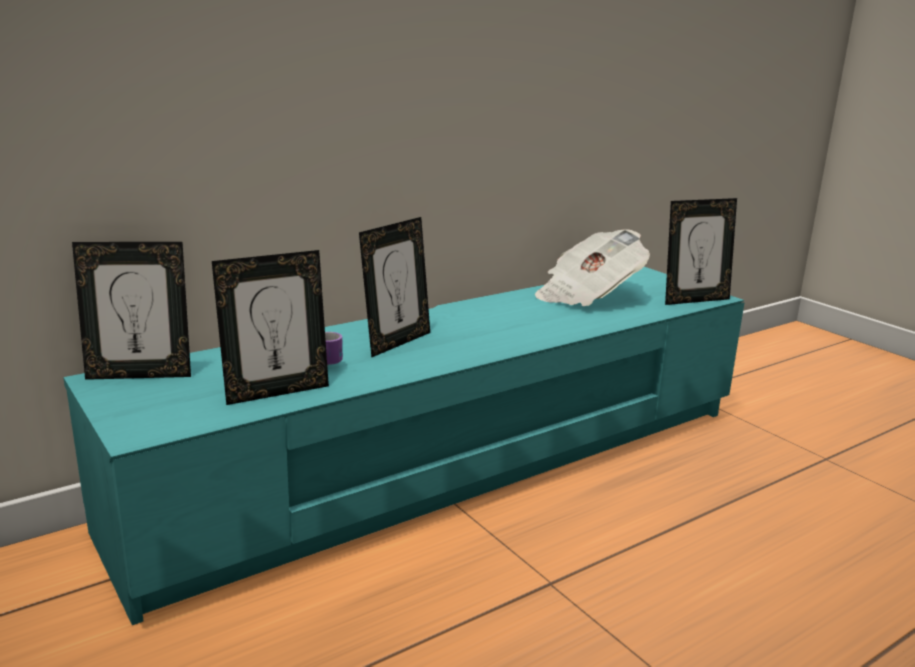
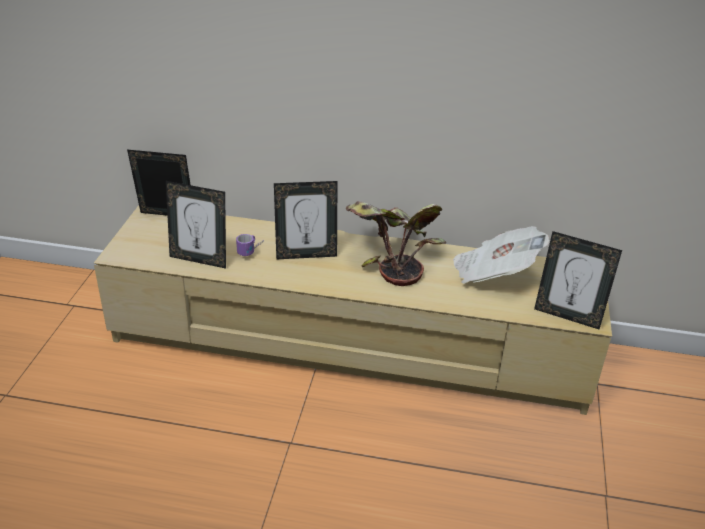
camera: 45 degrees right, 15 degrees up
(140, 374) = (166, 218): picture frame -> picture frame turned 150 degrees clockwise
(452, 465) = (351, 344): turquoise tv stand -> beige tv stand
(482, 315) = (390, 257): none -> potted plant

